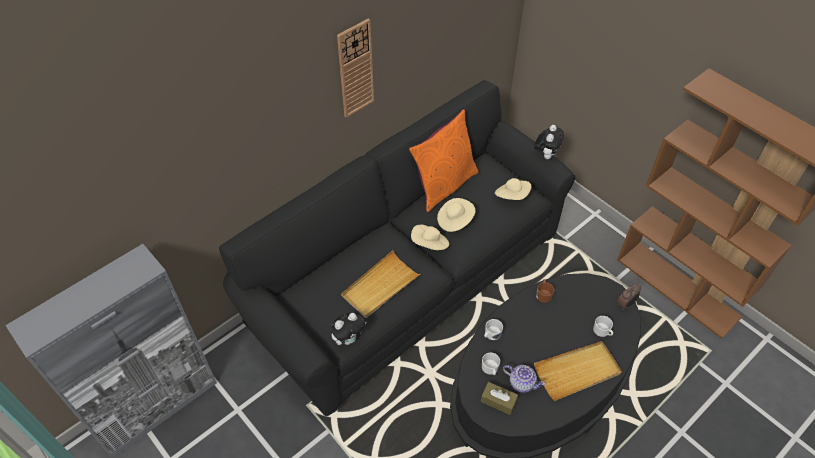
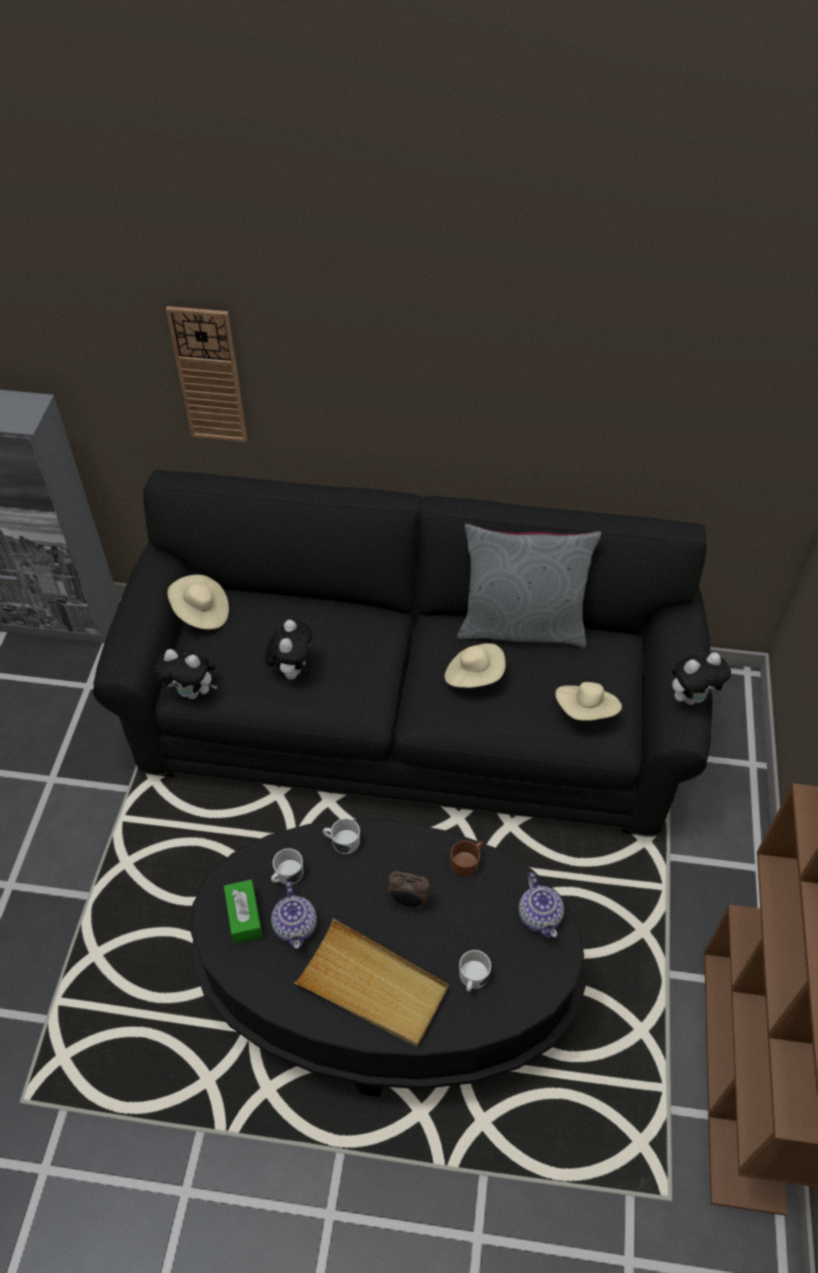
camera: 50 degrees right, 0 degrees up
(355, 69) = (442, 357): wall clock -> wall clock (209, 376)
(380, 286) = (291, 669): beige tray -> plush toy
(430, 244) = (409, 676): beige hat -> beige hat (201, 612)
(444, 185) = (521, 626): orange pillow -> grey pillow
(498, 401) = (244, 916): brown tissue box -> green tissue box
(591, 286) = (540, 915): none -> teapot
(626, 304) = (551, 981): alarm clock -> alarm clock (408, 901)

